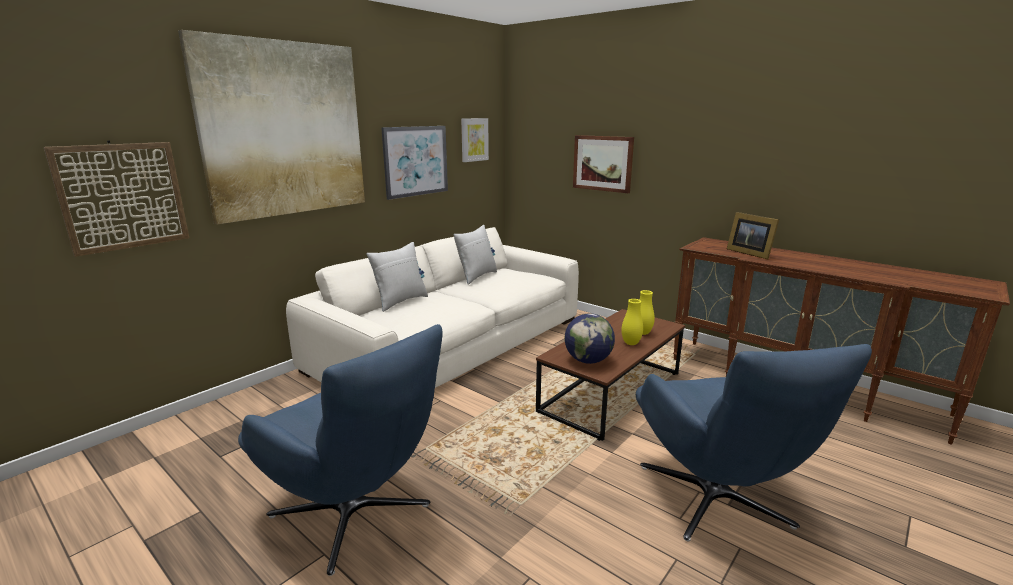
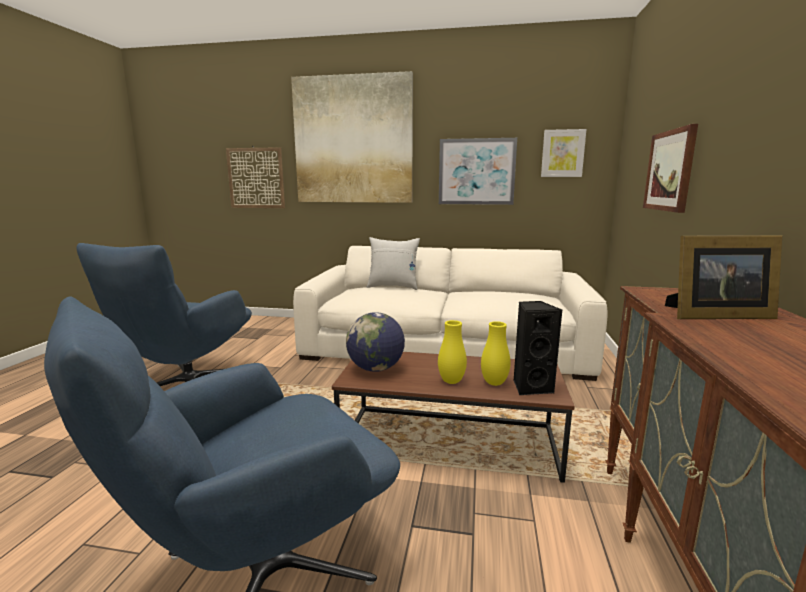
camera: 60 degrees right, 5 degrees down
(476, 277) = (492, 291): grey pillow -> none
(655, 326) = (531, 387): none -> black speaker
(749, 253) = (714, 315): picture frame -> picture frame turned 120 degrees counterclockwise

